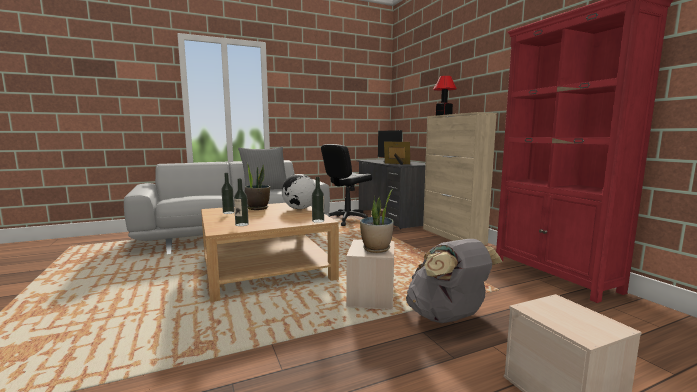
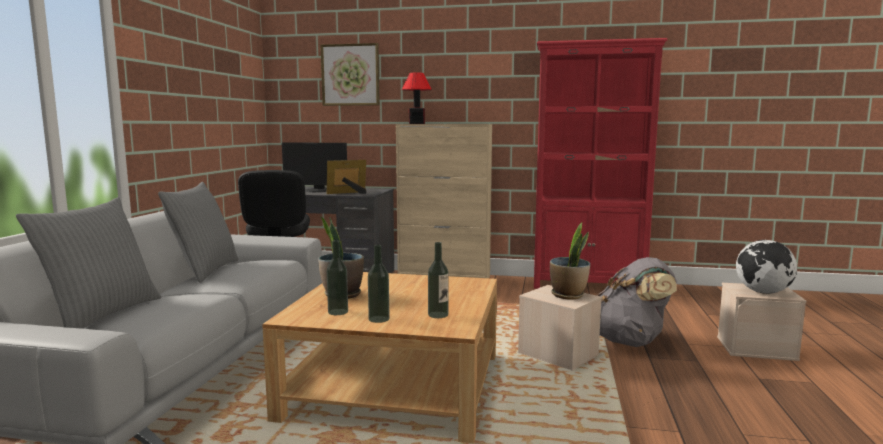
camera: 55 degrees left, 0 degrees up
(192, 195) = (101, 314): none -> grey pillow
(299, 209) = (392, 279): globe -> globe (763, 292)
(318, 221) = (479, 284): bottle -> bottle (379, 319)
(424, 84) = (350, 75): none -> picture

